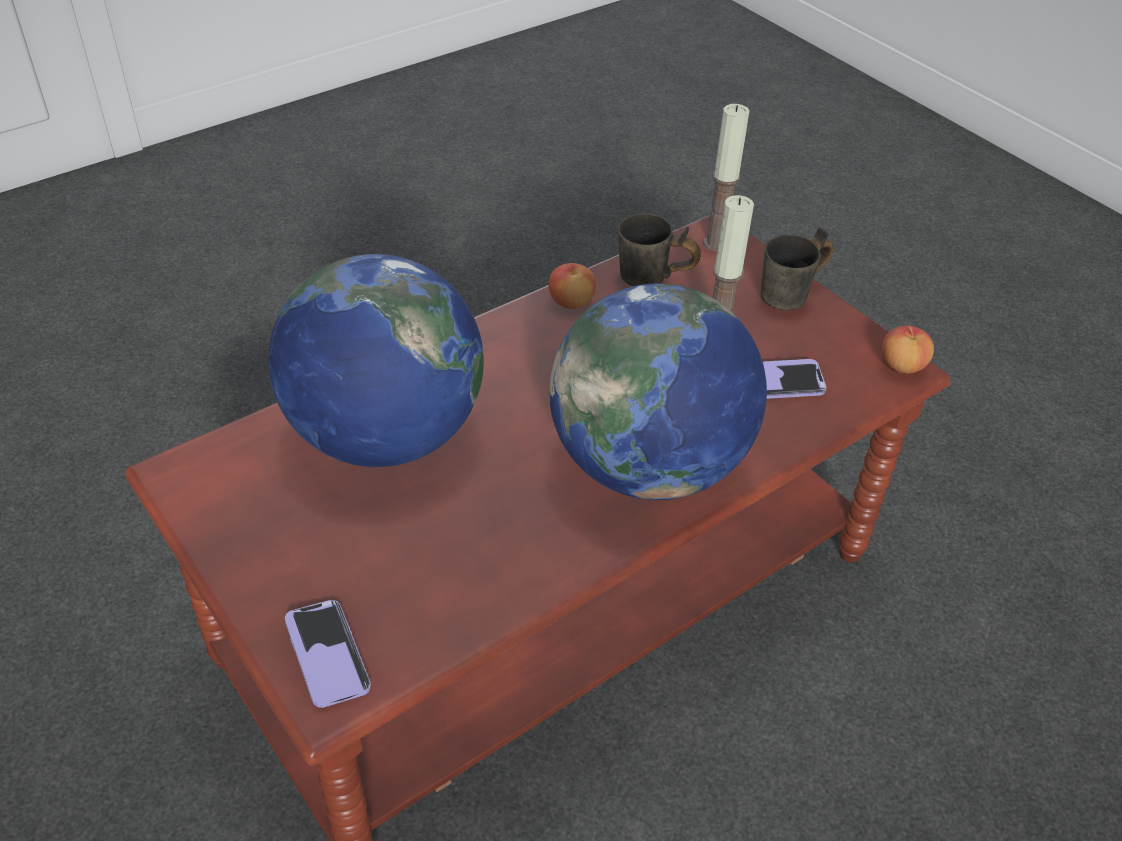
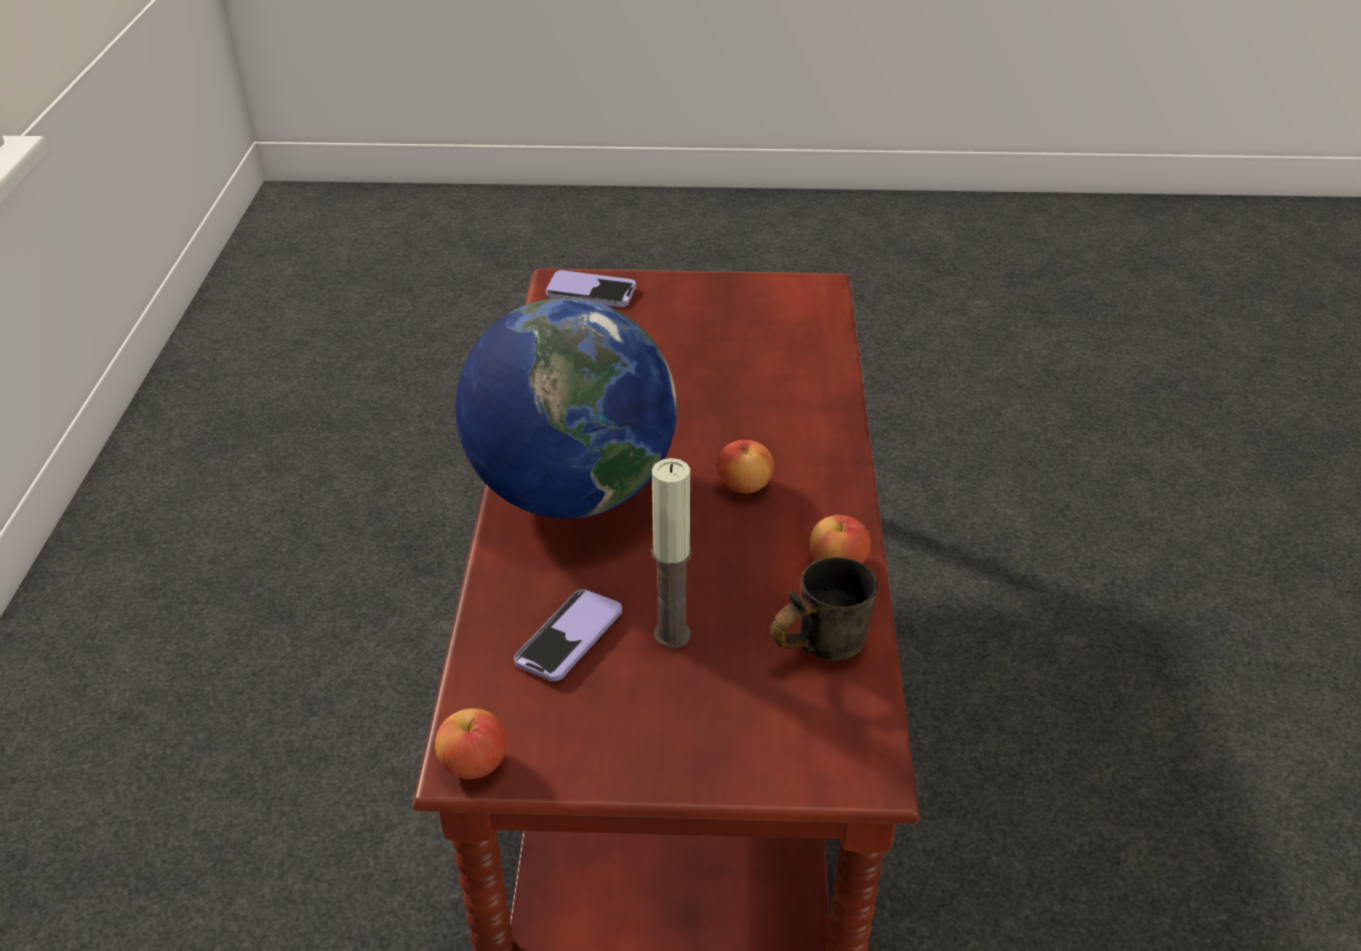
camera: 130 degrees right, 5 degrees down
(385, 435) = (761, 379): globe -> none
(538, 378) = (744, 485): none -> apple
(716, 243) = (843, 754): candle -> none
(795, 297) = (672, 755): grey mug -> none

